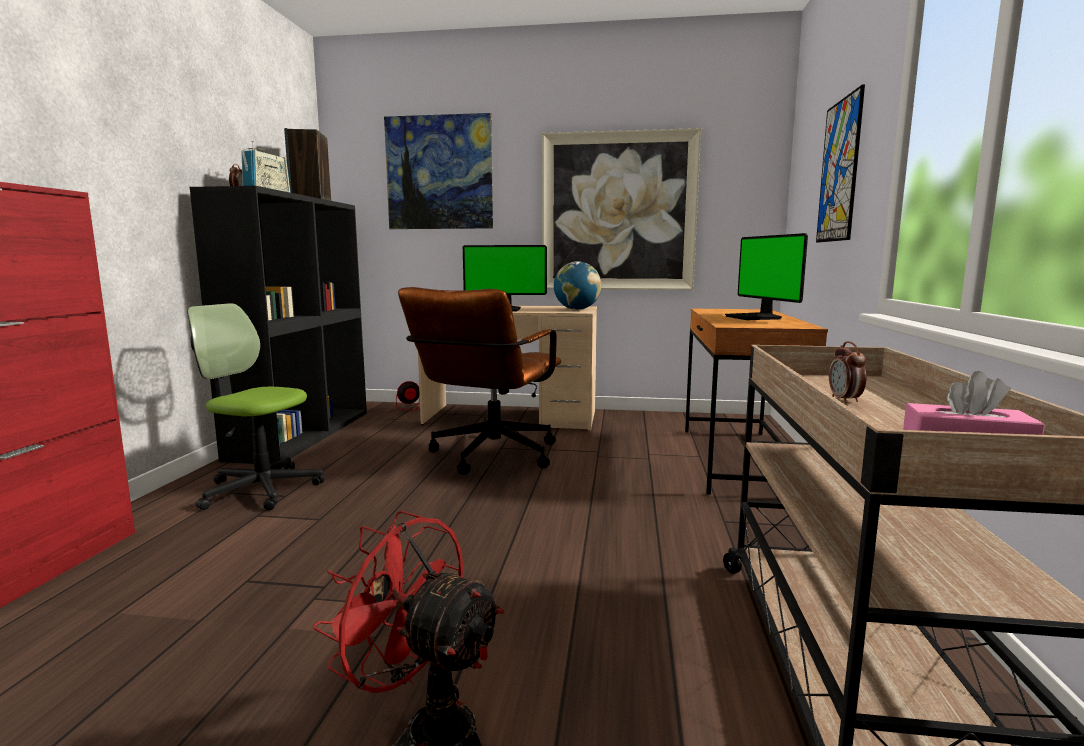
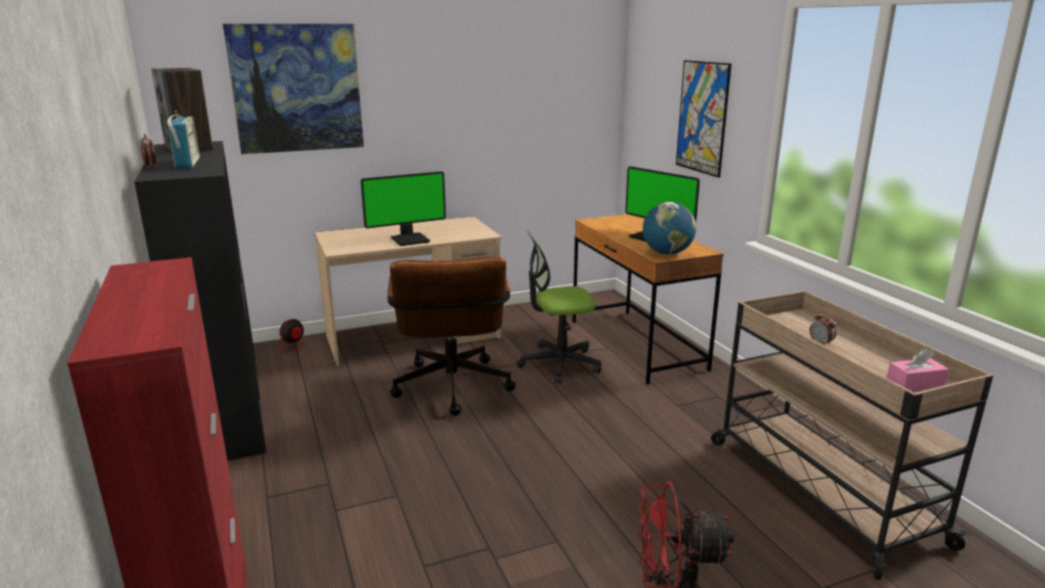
camera: 30 degrees left, 10 degrees up
(261, 489) = (294, 484): office chair -> office chair (559, 363)
(577, 309) = (474, 229): globe -> globe (667, 253)
(618, 212) = (487, 125): picture -> none

